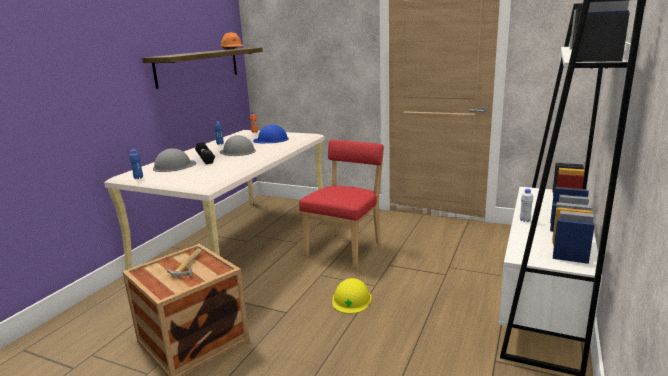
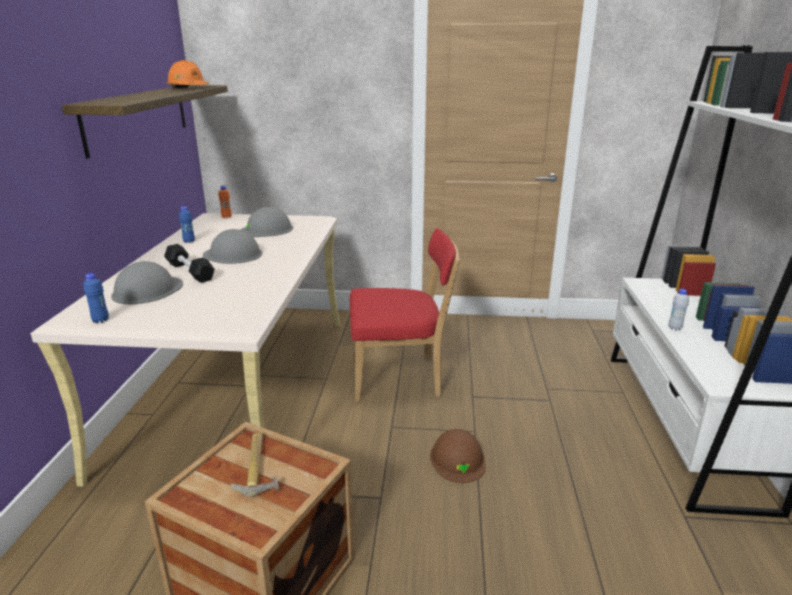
camera: 20 degrees left, 5 degrees up
(271, 139) = (267, 230): blue hard hat -> grey hard hat
(346, 248) = (400, 378): red chair -> red chair turned 75 degrees clockwise
(351, 299) = (458, 459): yellow hard hat -> brown hard hat

